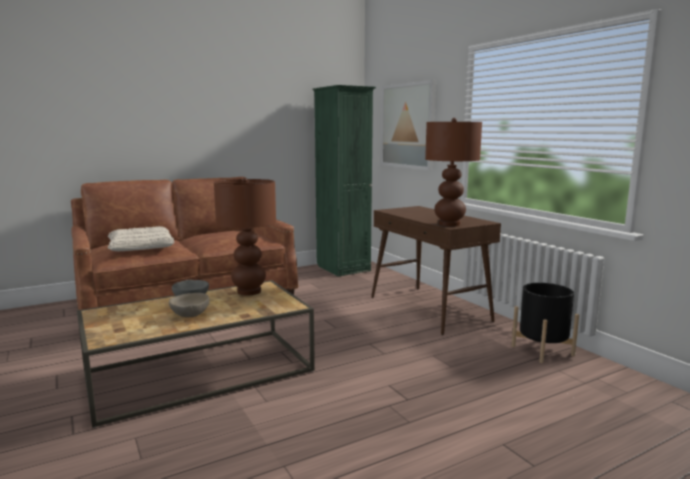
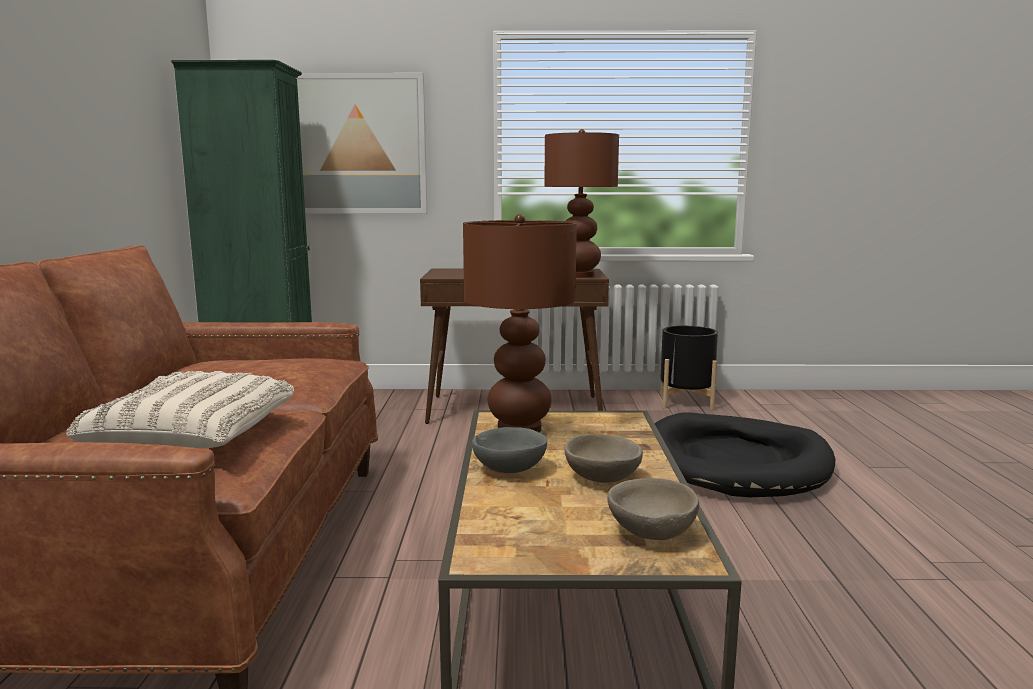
camera: 60 degrees left, 0 degrees up
(128, 331) = (650, 532): none -> beige bowl
(431, 387) = (734, 462): none -> black dog bed

